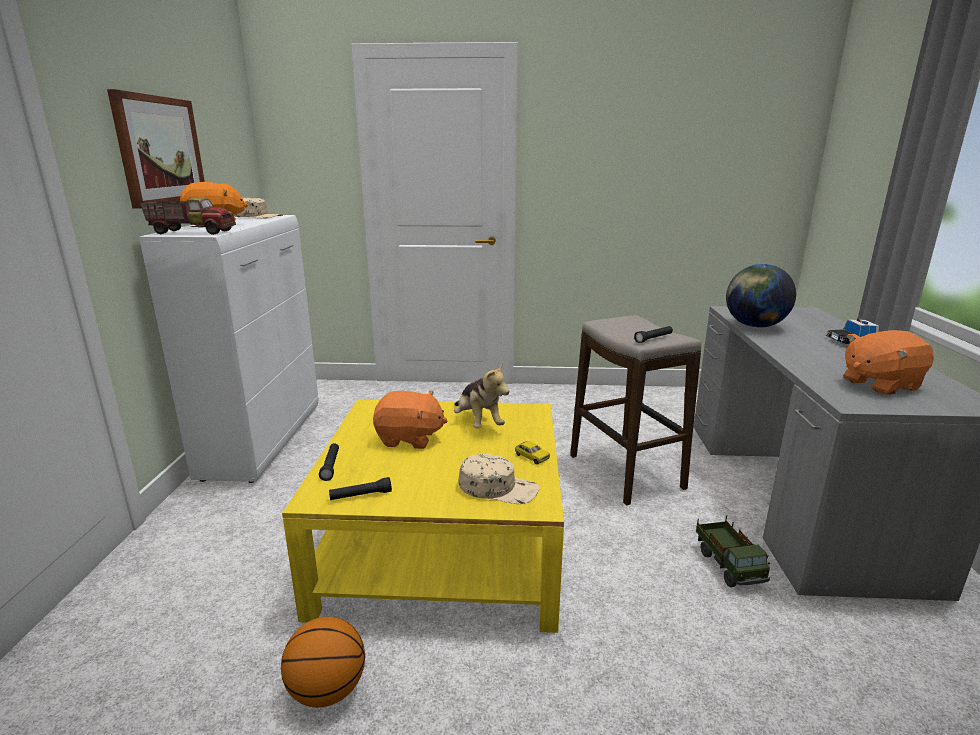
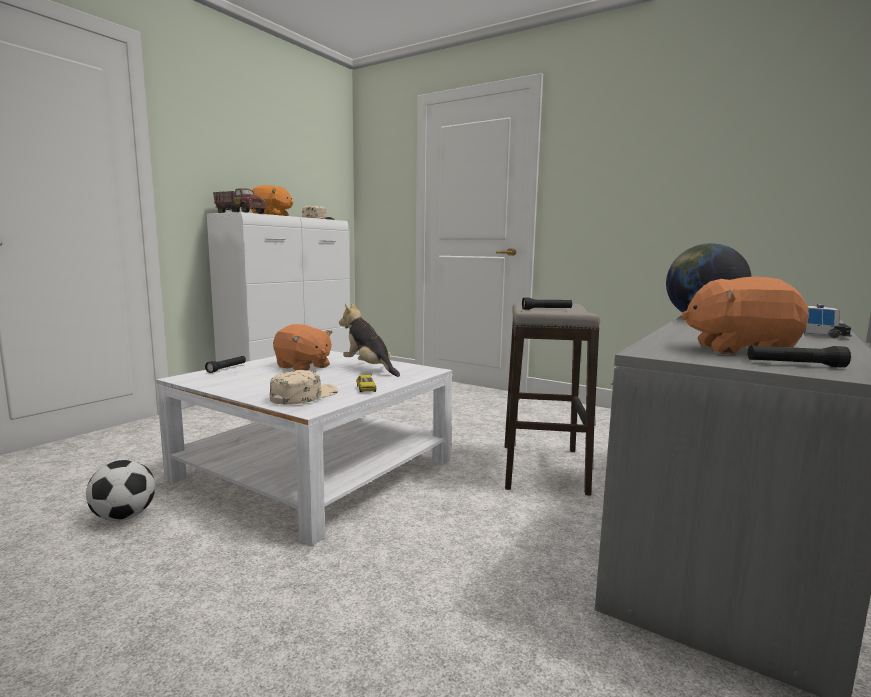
camera: 30 degrees right, 10 degrees down
(160, 151) = (246, 164): picture -> none
(327, 690) = (124, 517): basketball -> football
(361, 495) = (211, 382): black flashlight -> black flashlight (795, 365)
(443, 543) = (315, 469): yellow coffee table -> white coffee table
(478, 423) = (369, 368): plush toy -> plush toy turned 135 degrees clockwise
(498, 487) = (304, 396): beige cap -> beige cap turned 105 degrees counterclockwise
(728, 566) = (546, 561): toy truck -> none

